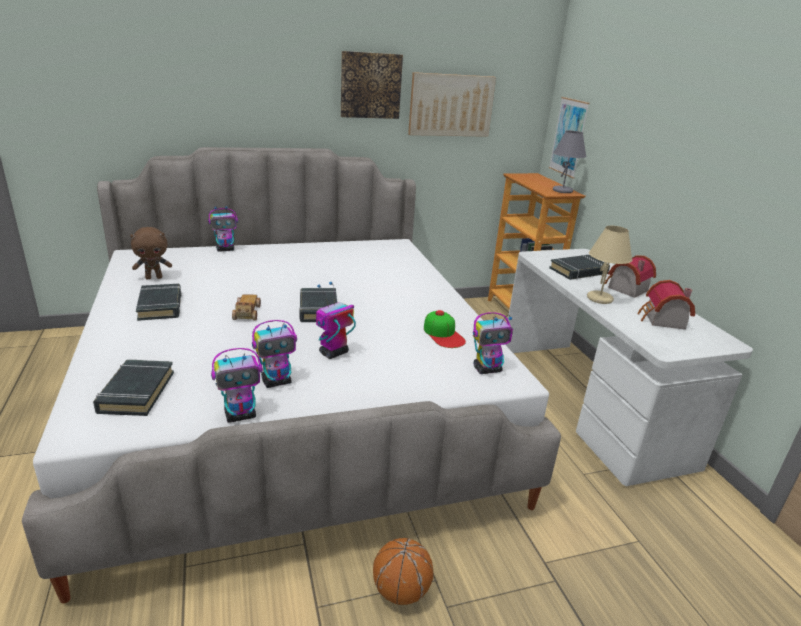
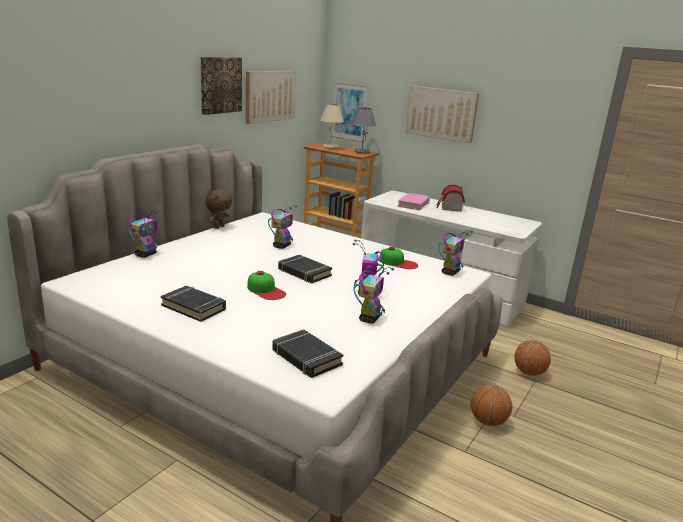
camera: 40 degrees left, 5 degrees down
(154, 277) = (138, 291): brown plush toy -> brown plush toy (219, 227)
(241, 415) = (388, 341): toy robot -> toy robot (282, 246)
(246, 313) = (266, 290): toy car -> cap
(562, 565) = (529, 372): none -> basketball
(578, 271) = (413, 204): black book -> pink book
(600, 299) = (450, 217): beige table lamp -> beige table lamp (330, 147)
(661, 148) = (441, 113): none -> picture
(662, 320) = (491, 219): toy house -> none

